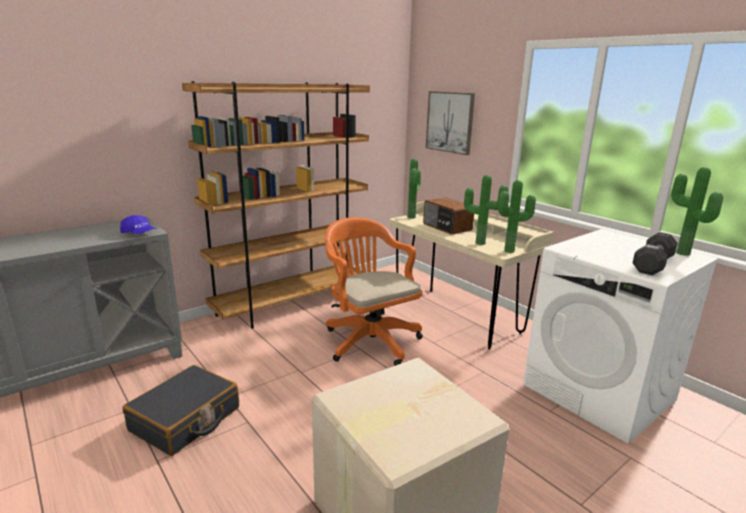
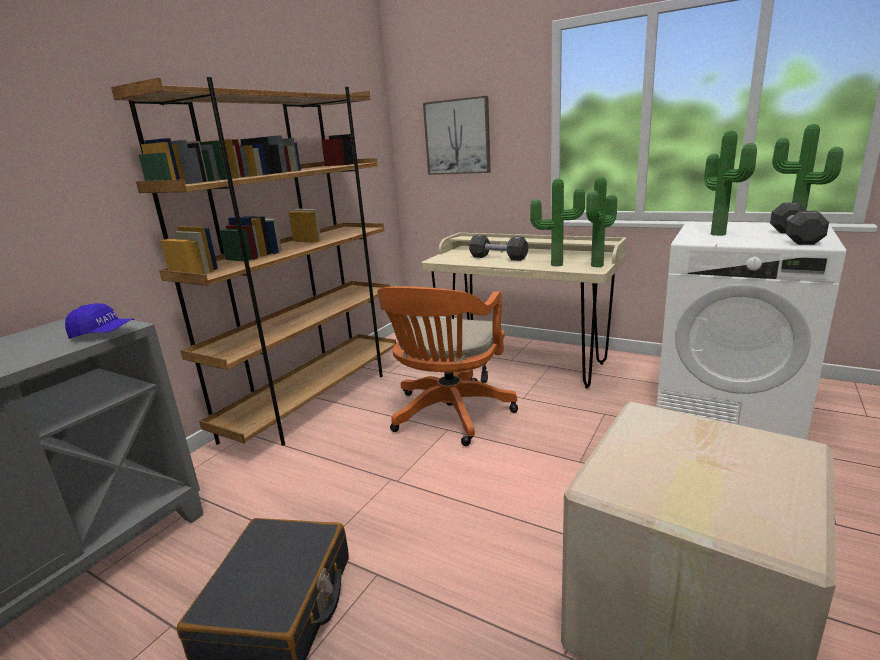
camera: 20 degrees left, 0 degrees up
(369, 339) = (448, 416): orange office chair -> orange office chair turned 105 degrees counterclockwise
(413, 217) = (447, 256): potted plant -> potted plant (720, 234)
(446, 227) = (498, 258): radio -> black dumbbell

